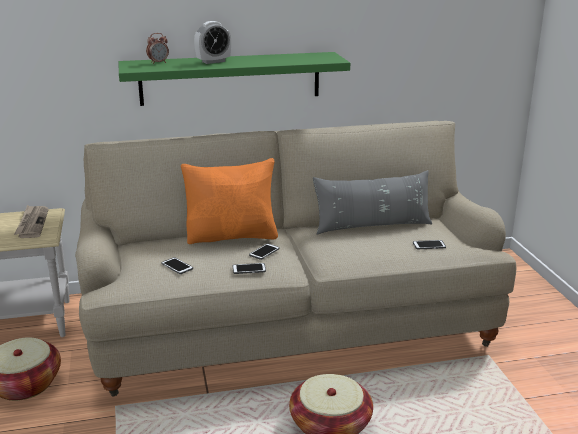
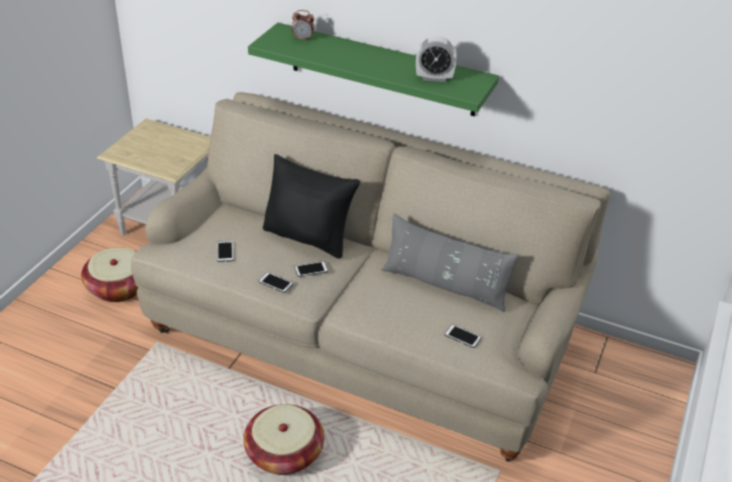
camera: 35 degrees right, 15 degrees up
(32, 223) = (179, 148): newspaper -> none
(213, 61) = (352, 54): alarm clock -> alarm clock (434, 78)
(232, 236) = (308, 237): orange pillow -> black pillow

